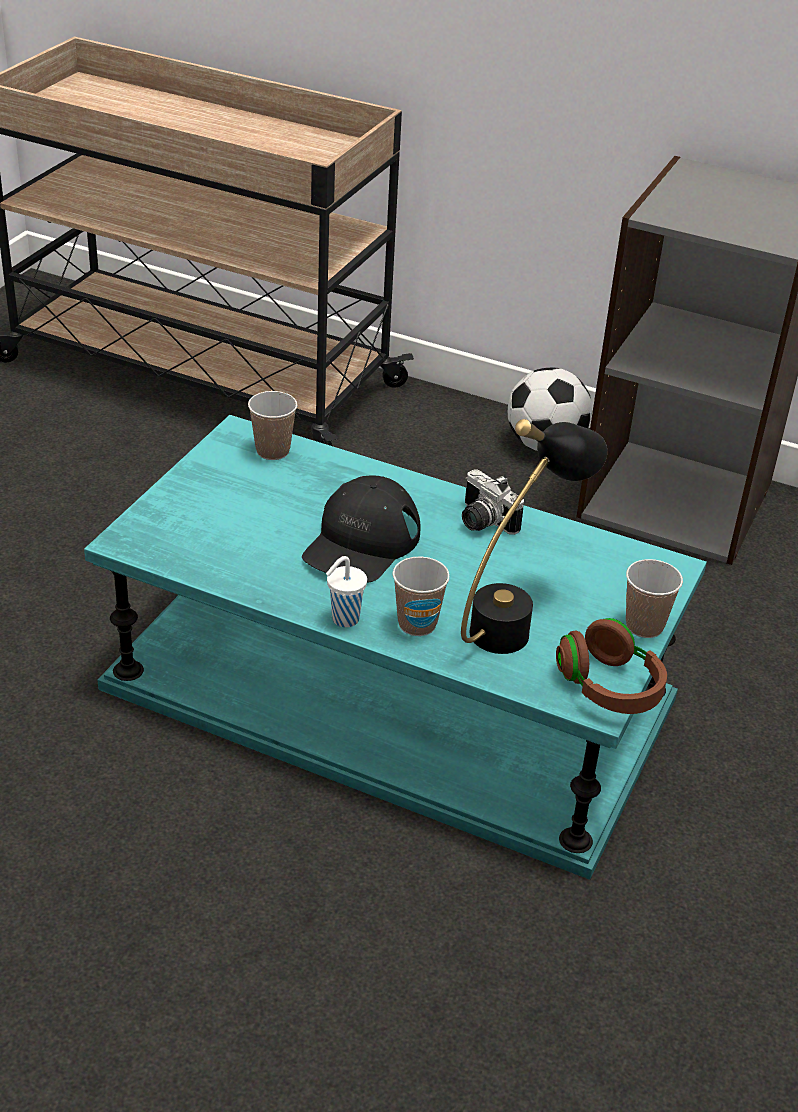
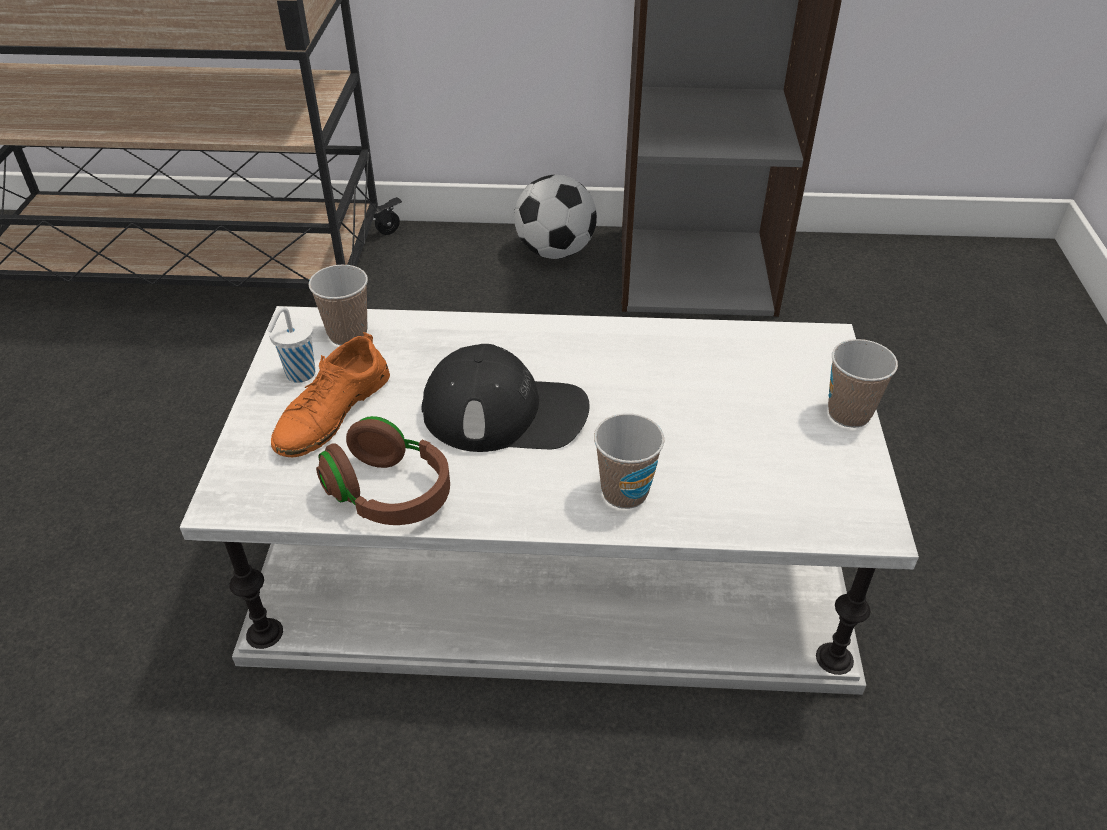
camera: 20 degrees left, 5 degrees up
(230, 504) = (332, 412): none -> orange shoe
(343, 619) = (541, 515): white cup -> white cup (299, 375)
(361, 542) = (505, 412): black cap -> black cap turned 90 degrees counterclockwise
(393, 694) = (556, 553): turquoise coffee table -> white coffee table
(482, 522) = (614, 348): camera -> none
(517, 620) = (723, 450): black table lamp -> none
(609, 687) = (867, 499): brown headphones -> brown headphones (389, 494)

